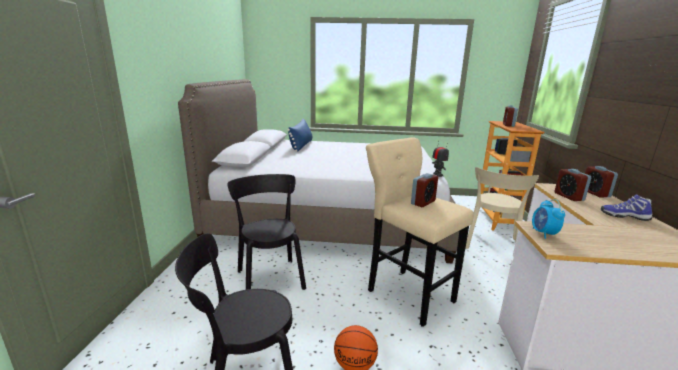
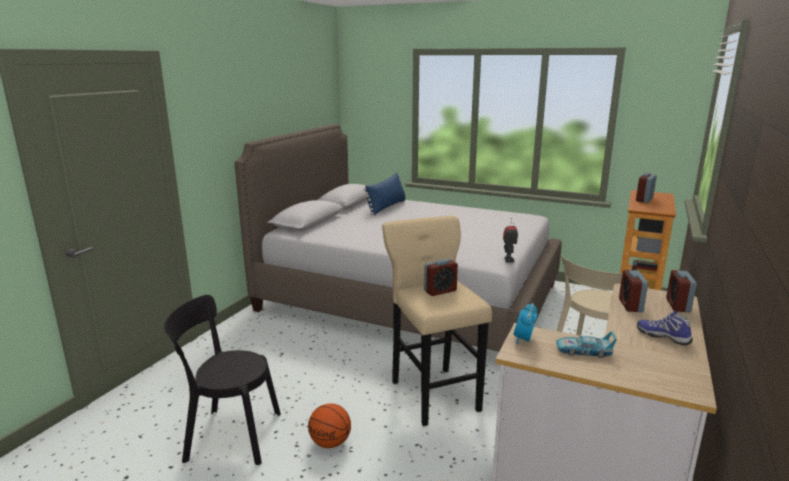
camera: 20 degrees right, 0 degrees up
(270, 277) = (302, 352): black chair -> none
(597, 236) = (584, 351): none -> toy car

